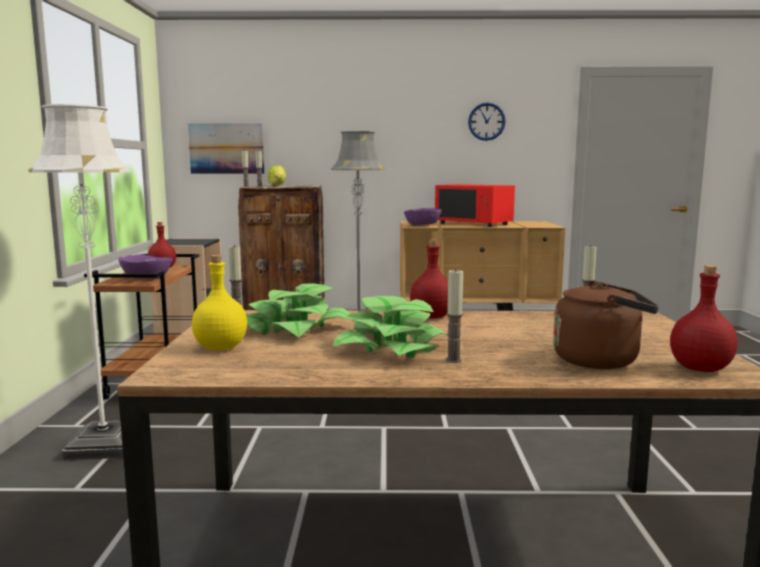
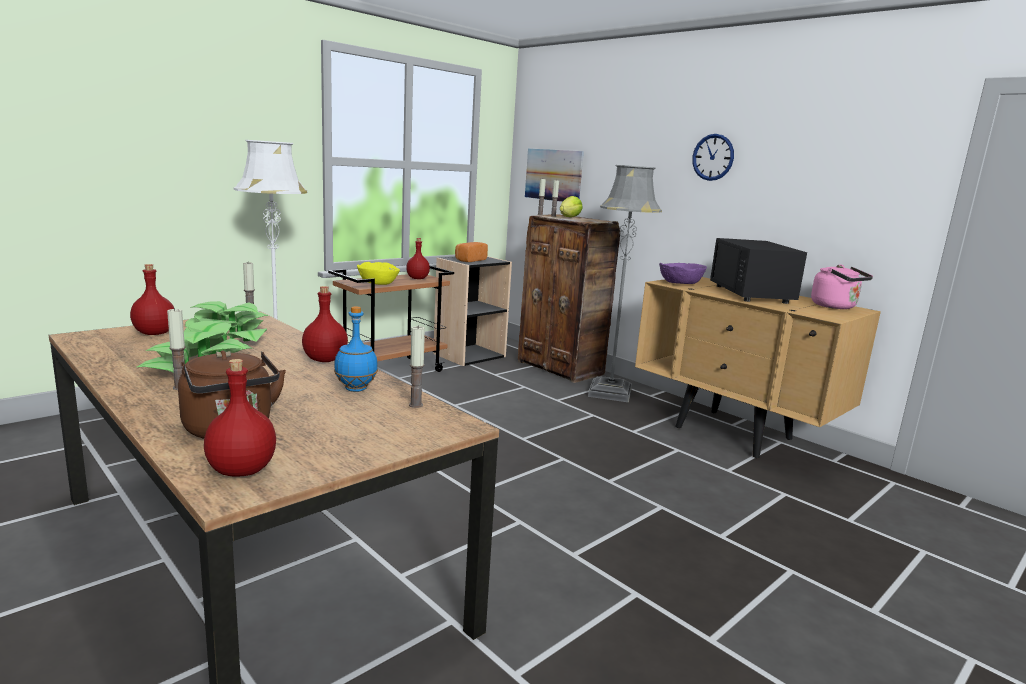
camera: 45 degrees right, 5 degrees up
(147, 278) = (378, 283): purple bowl -> yellow bowl
(185, 242) = (469, 260): none -> bread
(220, 347) = (155, 333): yellow bottle -> red bottle
(474, 224) = (751, 294): red microwave -> black microwave
(486, 121) = (818, 160): wall clock -> wall clock (713, 157)
(527, 222) = (836, 307): none -> pink kettle
(527, 321) = (355, 389): none -> blue bottle

